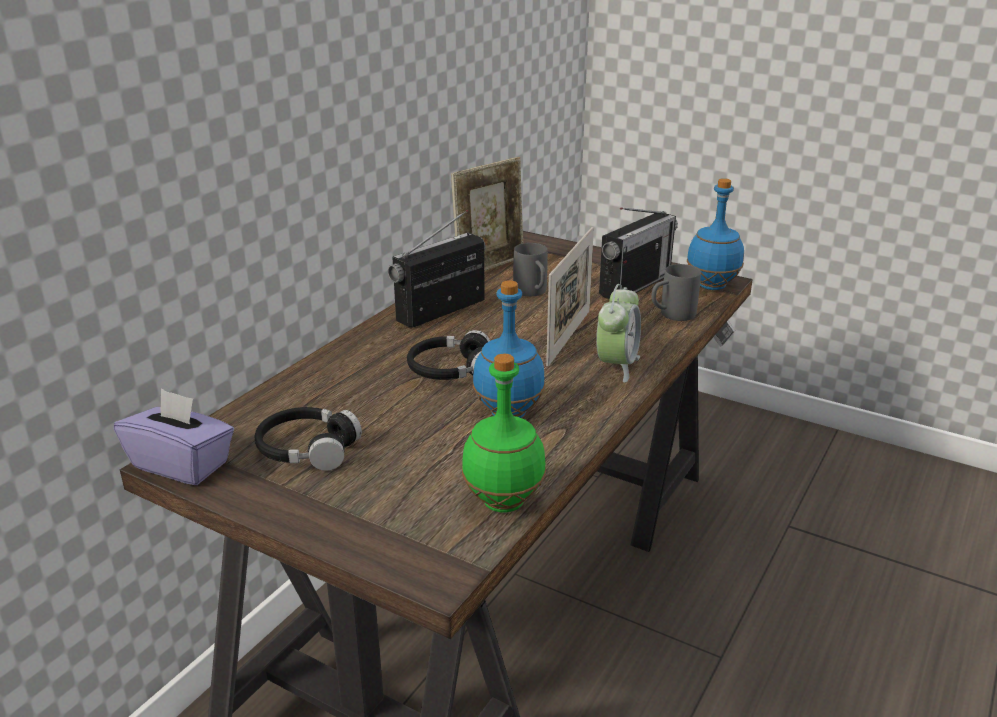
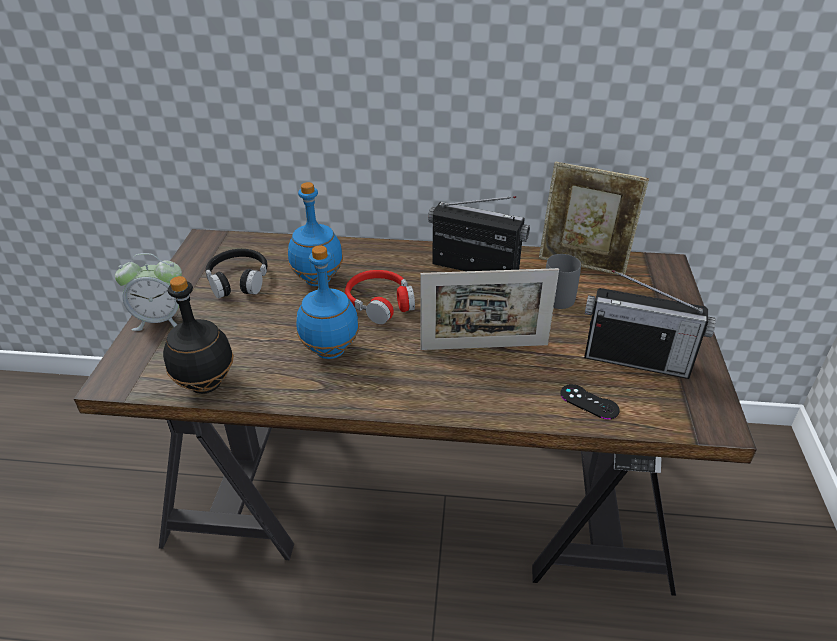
camera: 65 degrees right, 10 degrees up
(182, 464) = (203, 245): purple tissue box -> none
(451, 370) = (380, 303): black headphones -> red headphones
(502, 503) = (205, 384): green bottle -> black bottle
(616, 366) = (450, 390): alarm clock -> alarm clock (161, 320)
(671, 315) = (589, 402): grey mug -> black game controller
(711, 286) = (694, 417): blue bottle -> blue bottle (317, 280)

